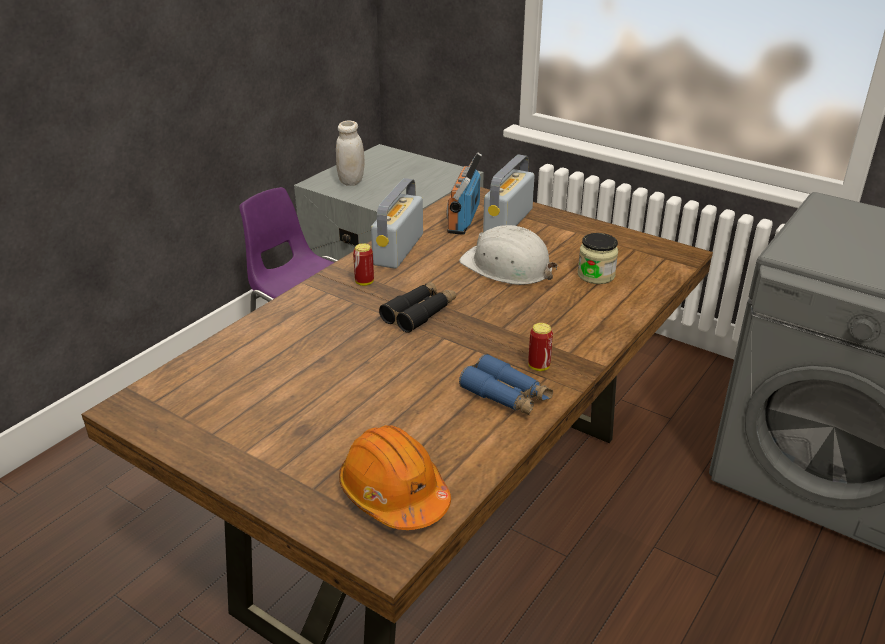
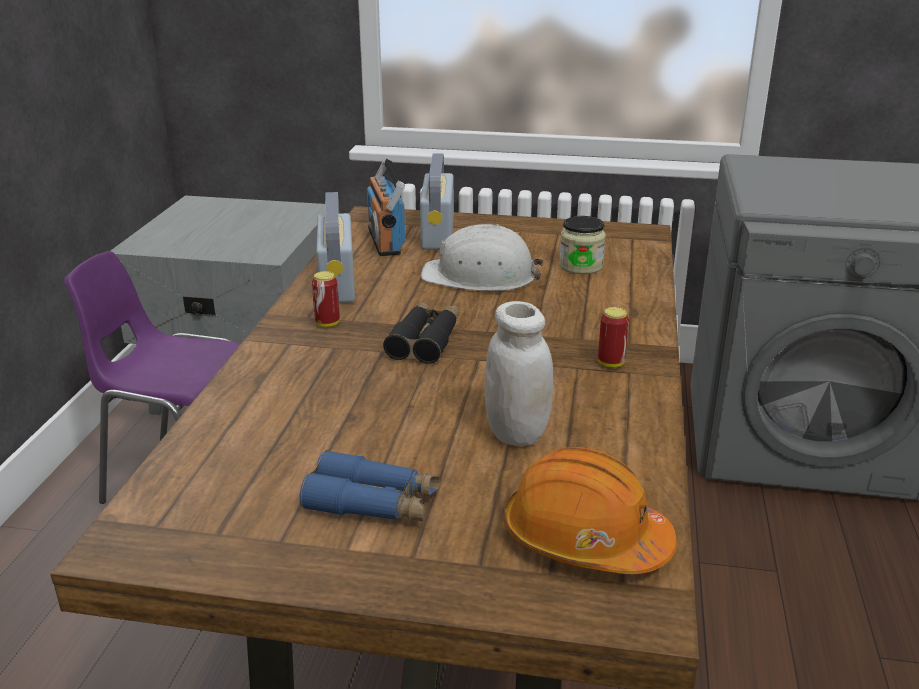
camera: 25 degrees left, 5 degrees down
(351, 181) = (182, 237): white jar -> white jar (516, 433)
(506, 395) = (605, 400): blue binoculars -> blue binoculars (372, 503)

